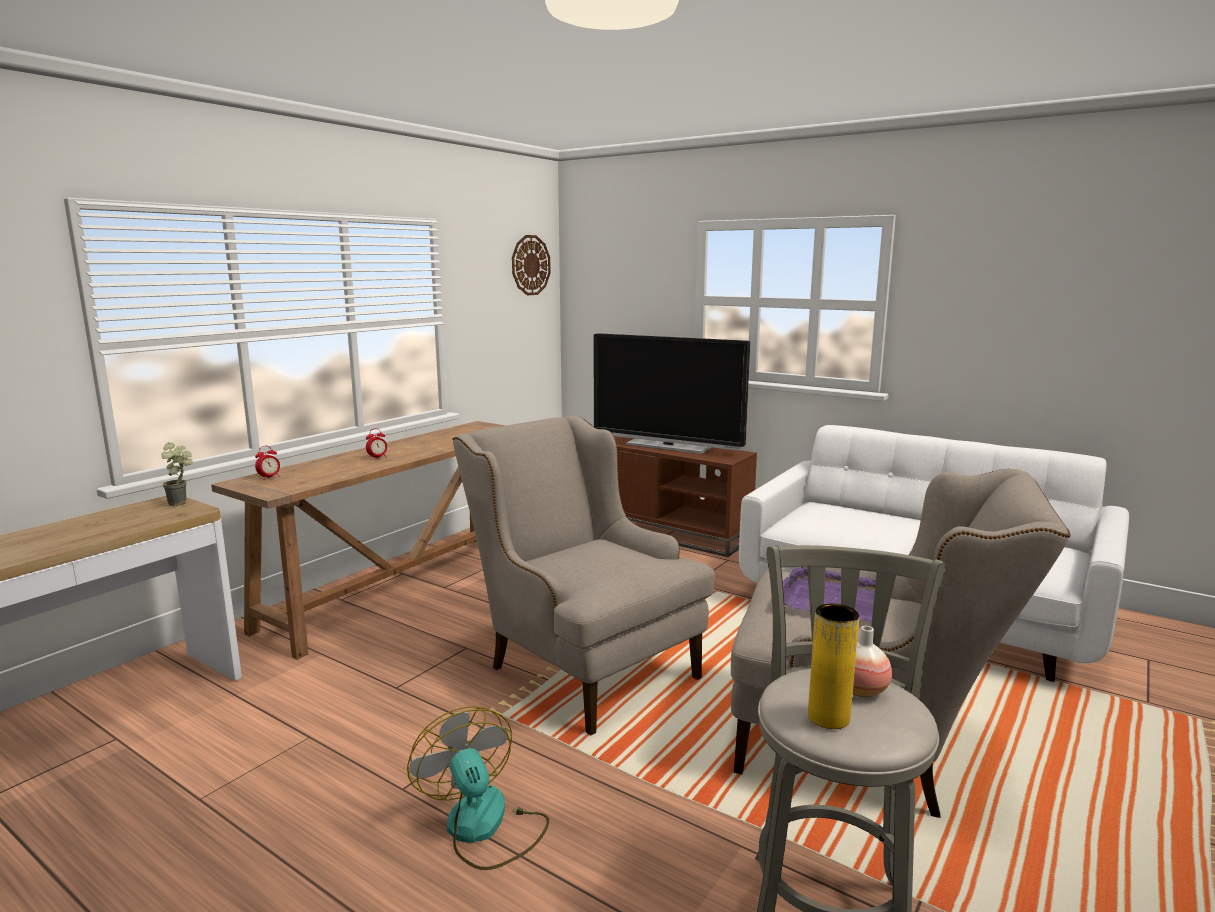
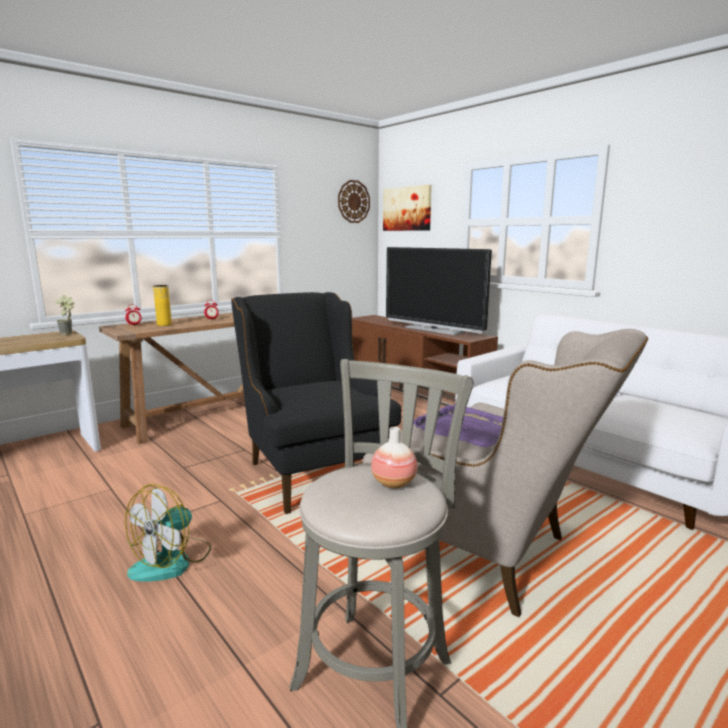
camera: 15 degrees right, 0 degrees up
(484, 828) = (172, 561): fan -> fan turned 135 degrees counterclockwise
(581, 664) = (312, 468): beige armchair -> black armchair
(608, 276) = (407, 209): none -> picture
(828, 717) = (344, 498): yellow vase -> yellow vase (164, 325)

